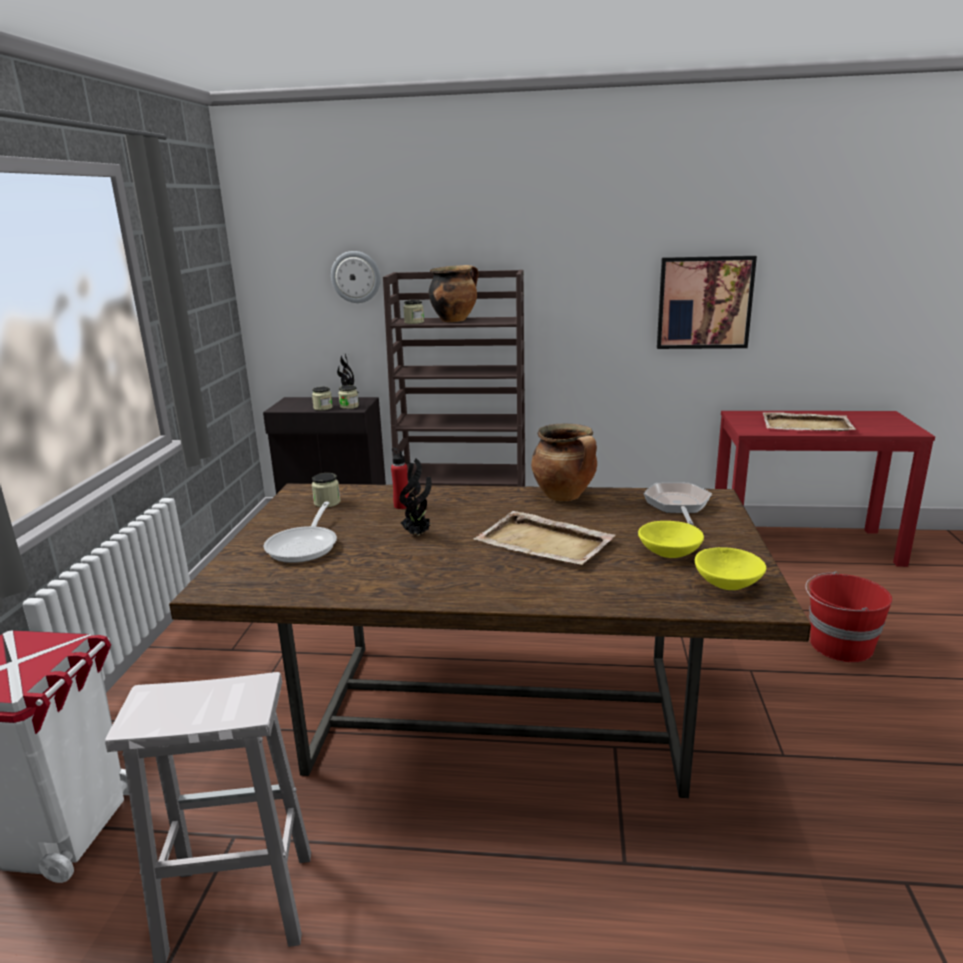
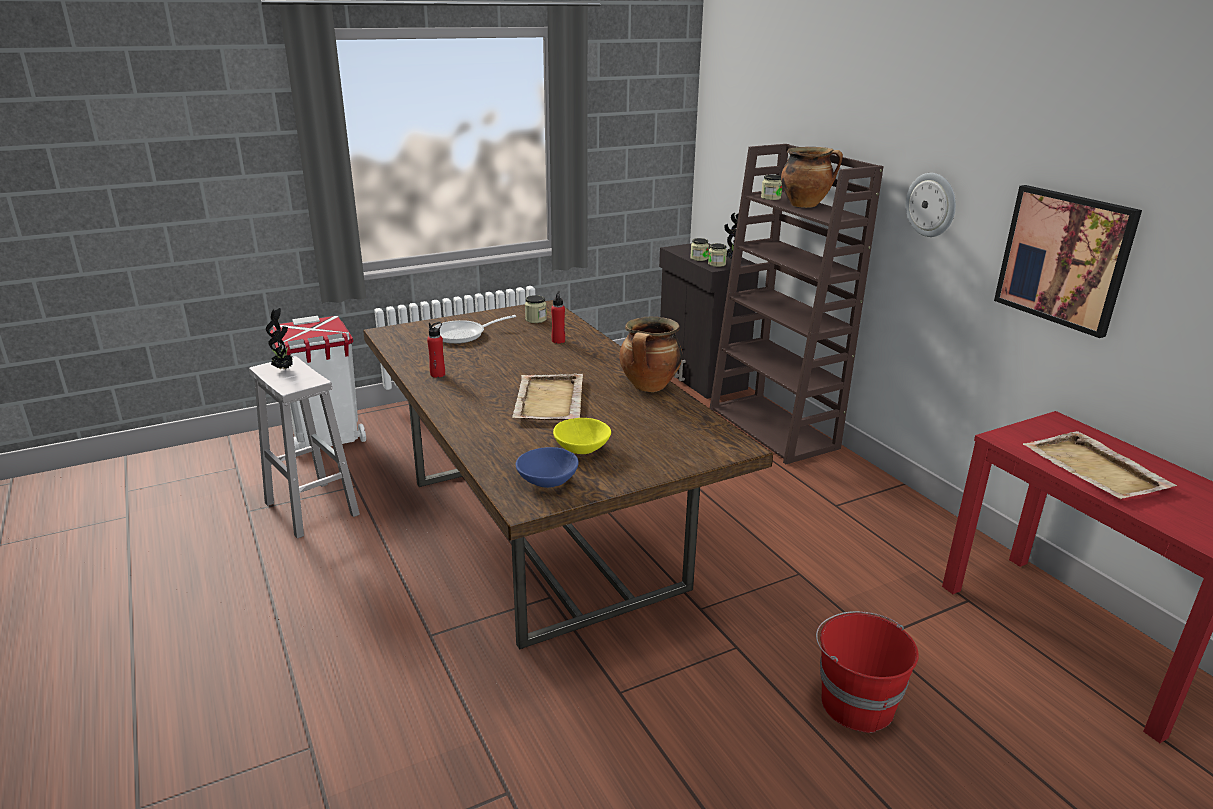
camera: 55 degrees right, 5 degrees up
(356, 277) = (765, 141): wall clock -> wall clock (931, 204)
(399, 584) = (437, 374): none -> red bottle
(418, 534) = (516, 359): potted plant -> potted plant (284, 369)
(677, 505) = (691, 434): frying pan -> none
(728, 583) = (548, 481): yellow bowl -> blue bowl

